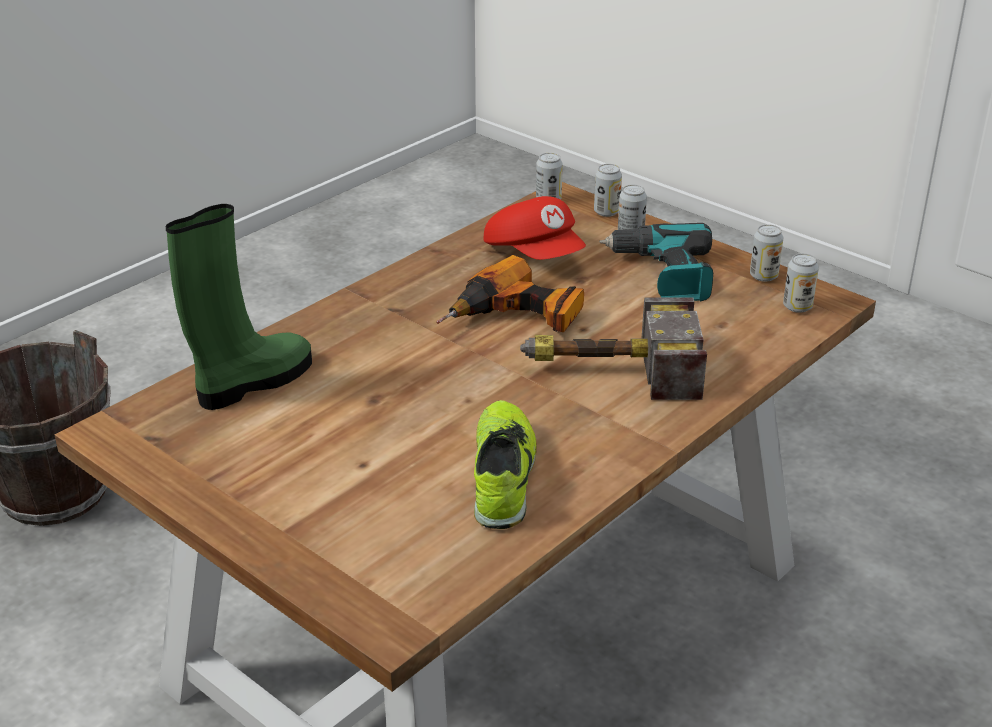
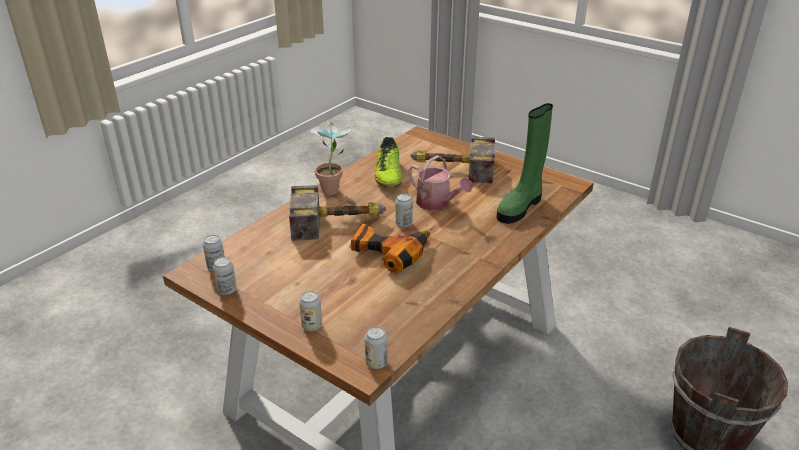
camera: 175 degrees right, 0 degrees up
(350, 487) = (451, 168): none -> hammer
(412, 399) = (437, 203): none -> watering can
(535, 255) = (383, 301): red cap -> none
(606, 212) = (328, 350): can -> can (403, 223)
(627, 446) = (334, 188): none -> potted plant
(663, 275) = (295, 287): power drill -> none

